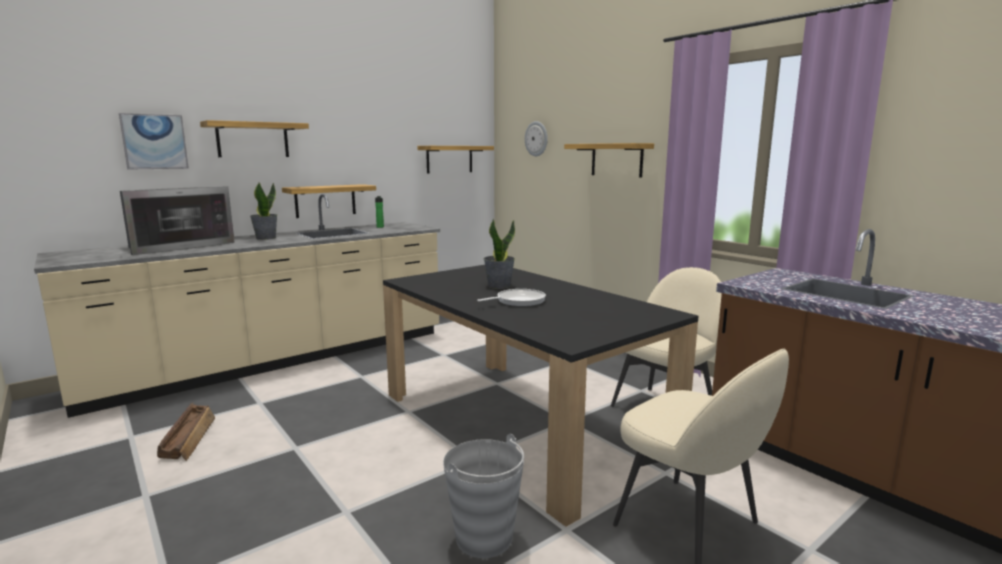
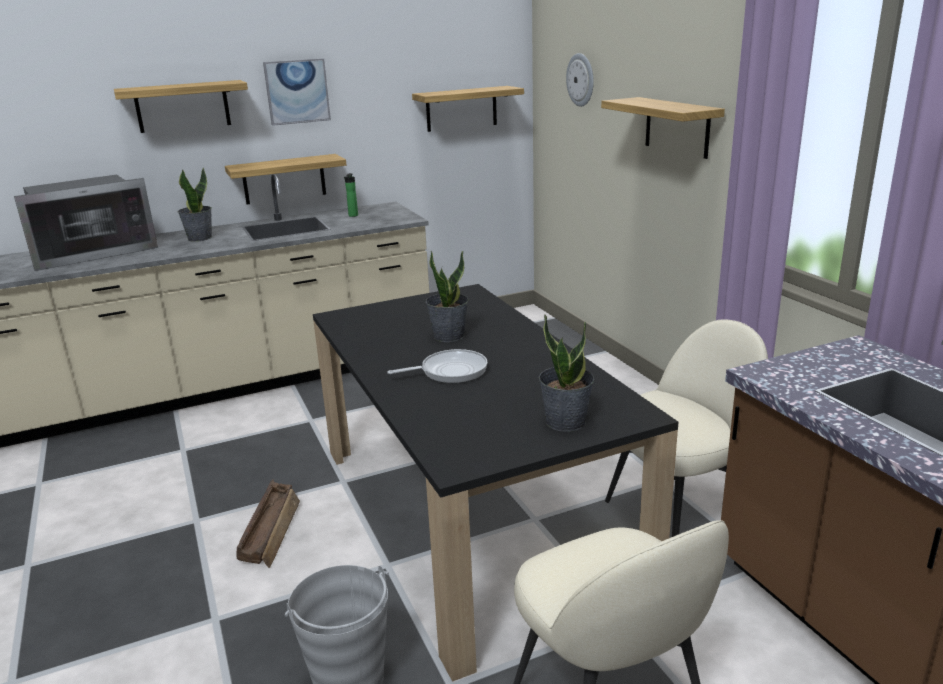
camera: 15 degrees right, 10 degrees up
(154, 141) = (61, 120): picture -> picture (297, 91)
(189, 437) = (94, 492): crate -> crate (271, 530)
(625, 319) = (565, 421): none -> potted plant

